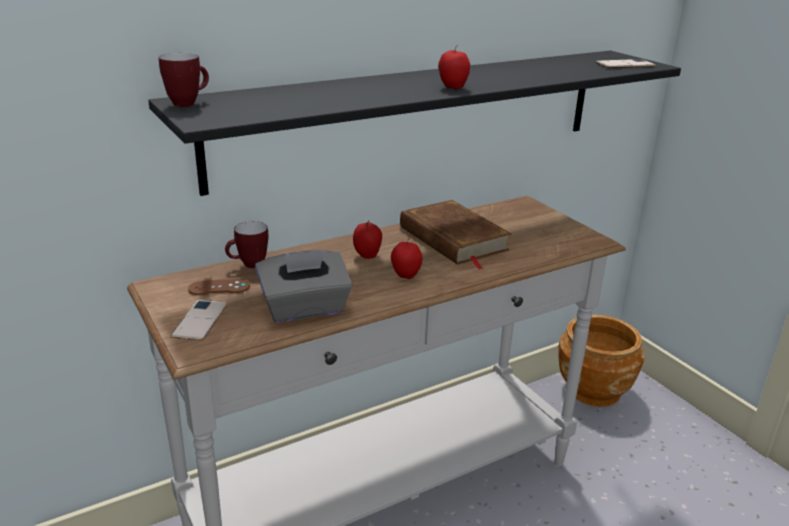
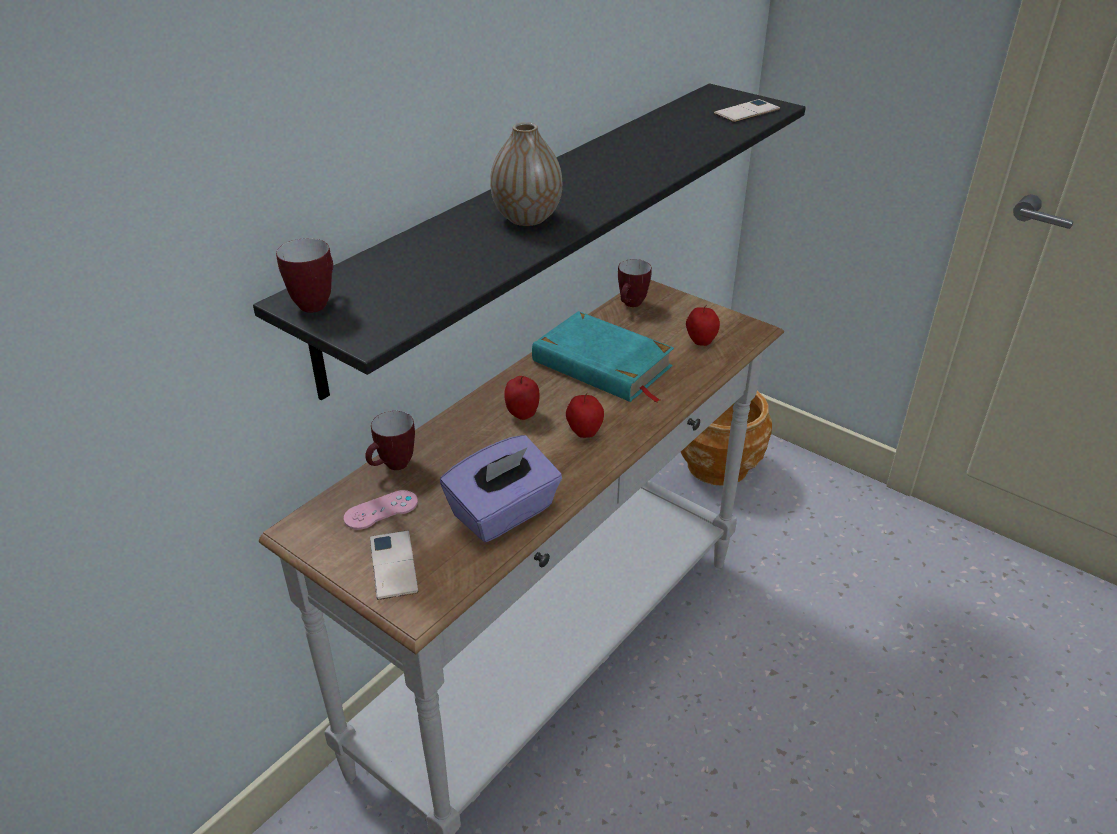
camera: 20 degrees left, 10 degrees up
(219, 287) = (381, 510): brown game controller -> pink game controller
(305, 309) = (504, 513): grey tissue box -> purple tissue box
(385, 89) = (527, 218): none -> vase
(452, 87) = (600, 198): apple -> apple (700, 342)
(453, 239) = (602, 364): brown book -> turquoise book
(504, 209) = (631, 305): none -> mug

